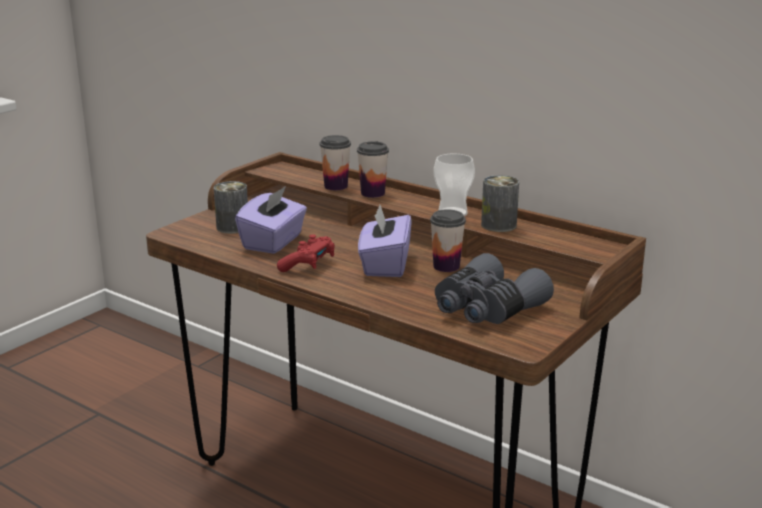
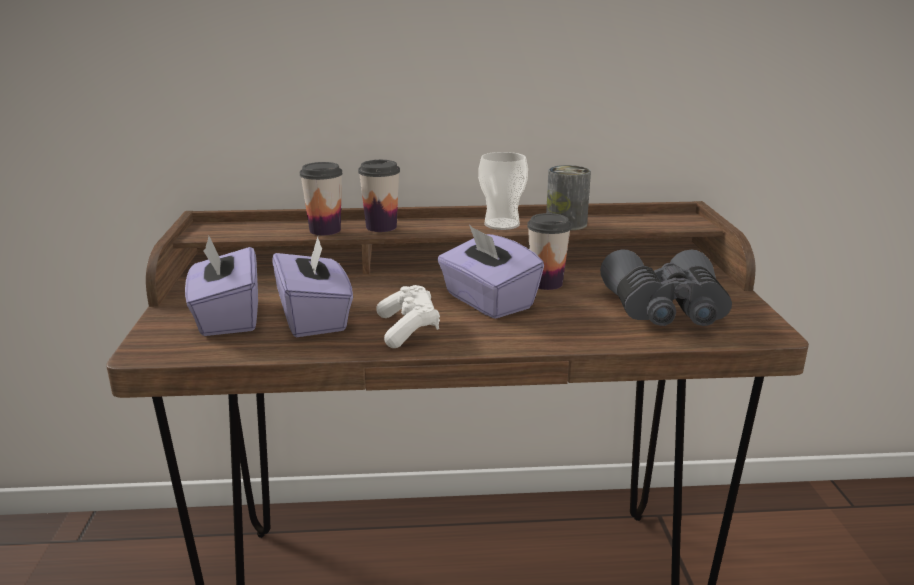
camera: 40 degrees left, 0 degrees up
(232, 227) = (227, 317): can -> purple tissue box
(308, 265) = (408, 330): red game controller -> white game controller

